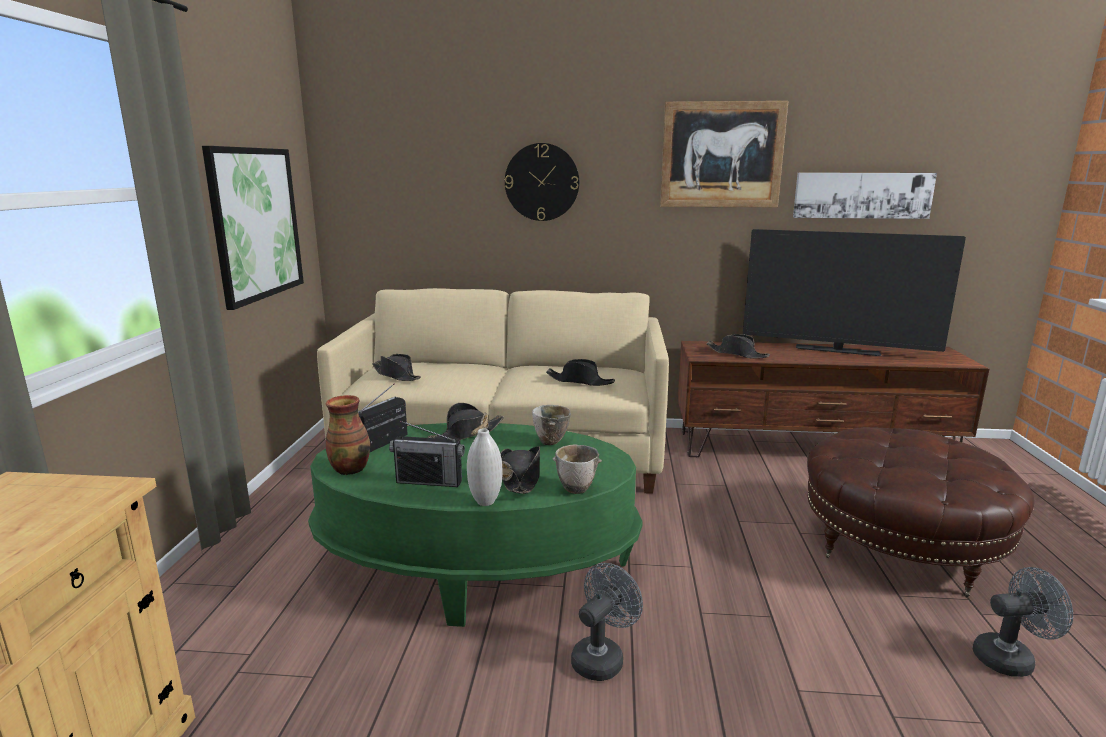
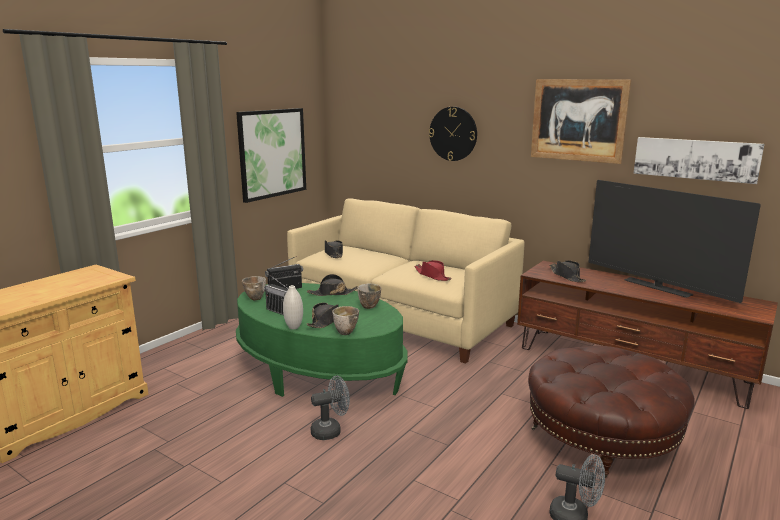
camera: 30 degrees right, 0 degrees up
(350, 469) = (255, 298): vase -> bowl
(580, 381) = (432, 275): black hat -> red hat

